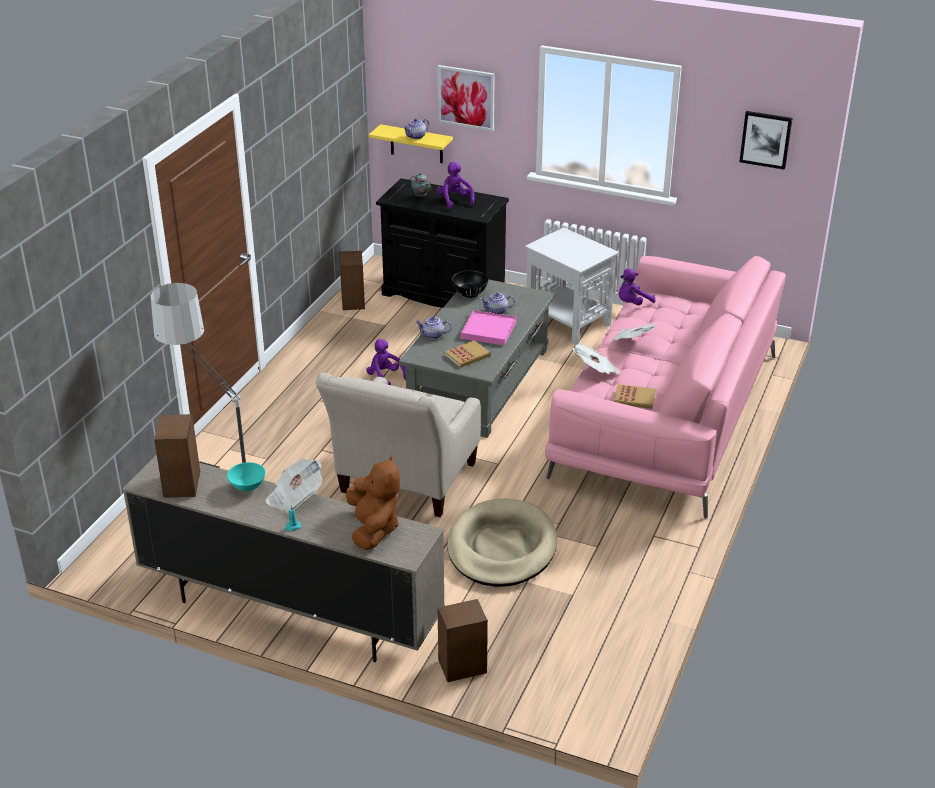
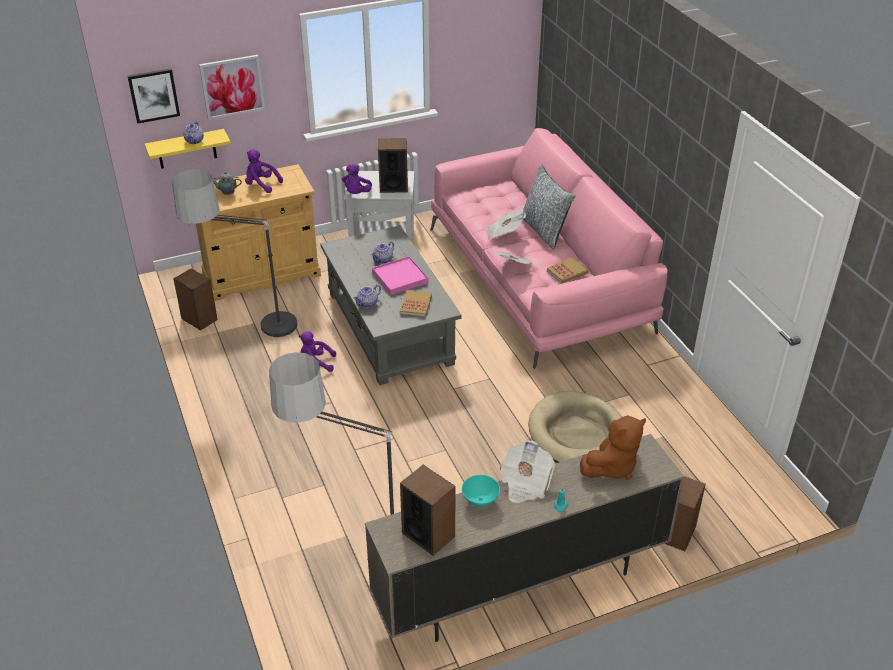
camera: 45 degrees left, 5 degrees up
(369, 334) = (252, 337): none -> floor lamp
(373, 529) = (612, 466): brown plush toy -> brown plush toy turned 105 degrees clockwise
(404, 484) = (451, 435): beige armchair -> none
(443, 293) = (261, 274): black cabinet -> beige cabinet
(469, 293) = (342, 257): black bowl -> none
(580, 255) = (393, 186): none -> speaker
(632, 303) = (461, 206): purple plush toy -> purple plush toy (356, 193)
(674, 358) = (544, 231): none -> pillow
(766, 139) = (501, 34): picture -> picture (153, 95)

